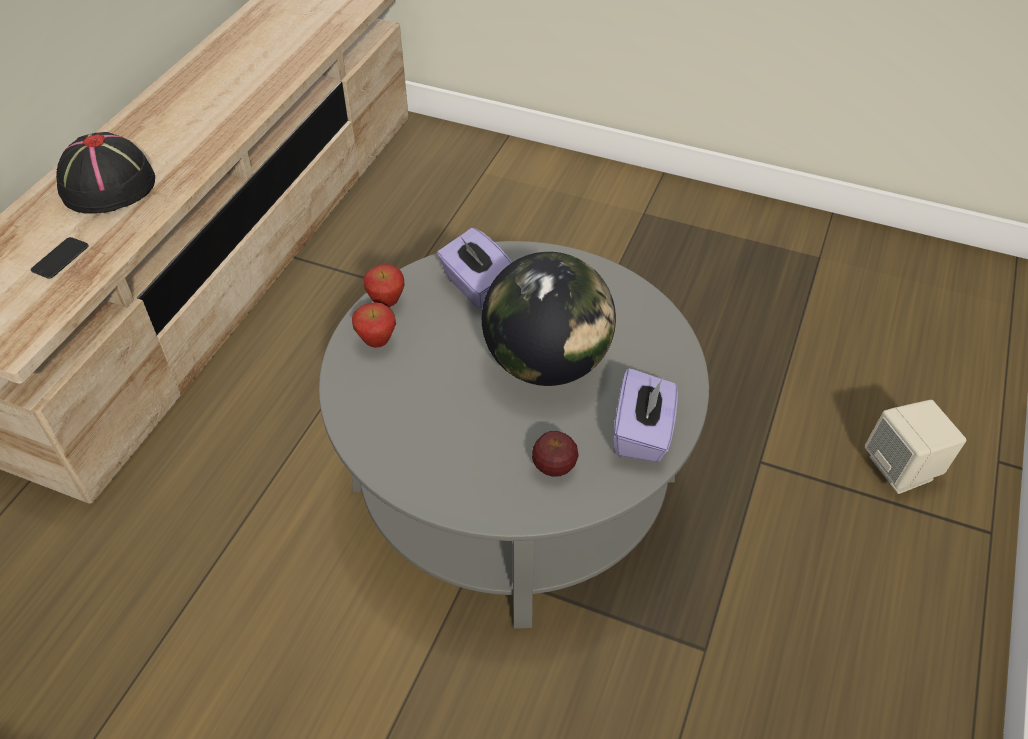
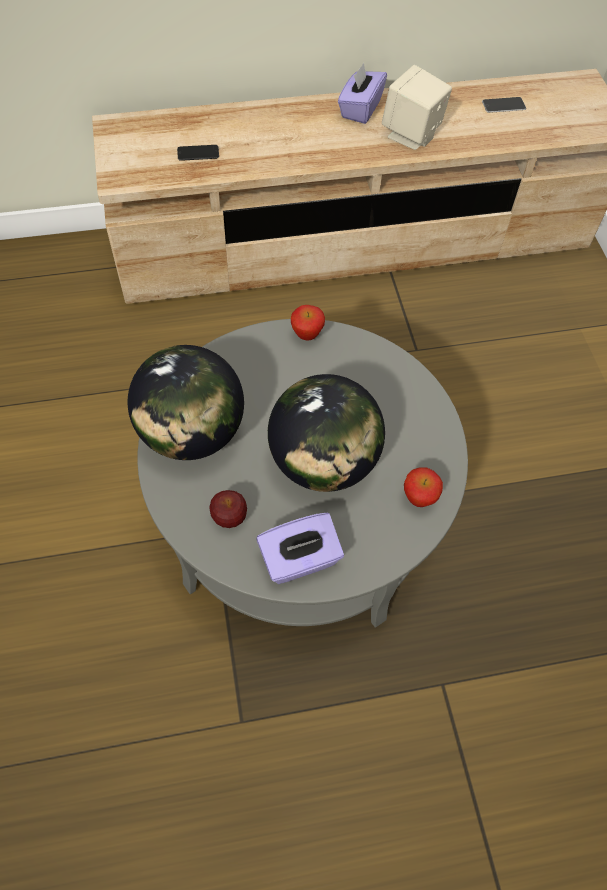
camera: 55 degrees right, 10 degrees up
(107, 186) = (276, 132): black hat -> none
(267, 32) = (503, 105): none -> phone
(377, 342) = (267, 351): apple -> apple (418, 499)
(425, 452) = (191, 433): none -> globe
(476, 286) = (365, 378): purple tissue box -> purple tissue box (360, 109)
(902, 469) = (522, 811): beige speaker -> beige speaker (411, 135)

